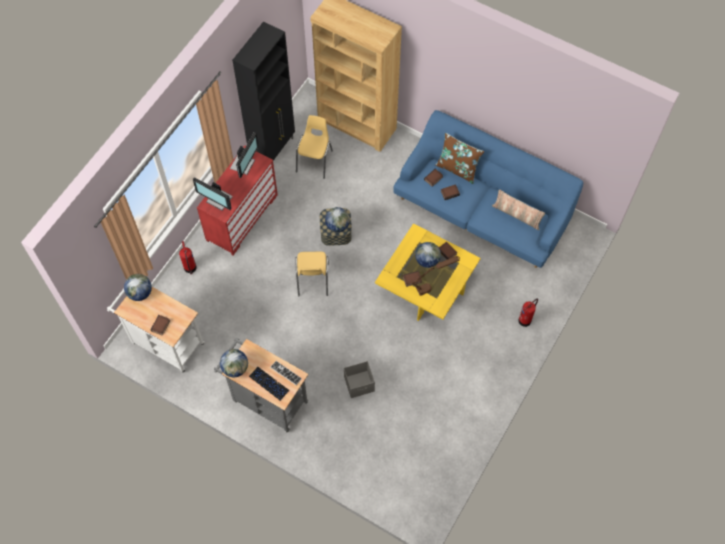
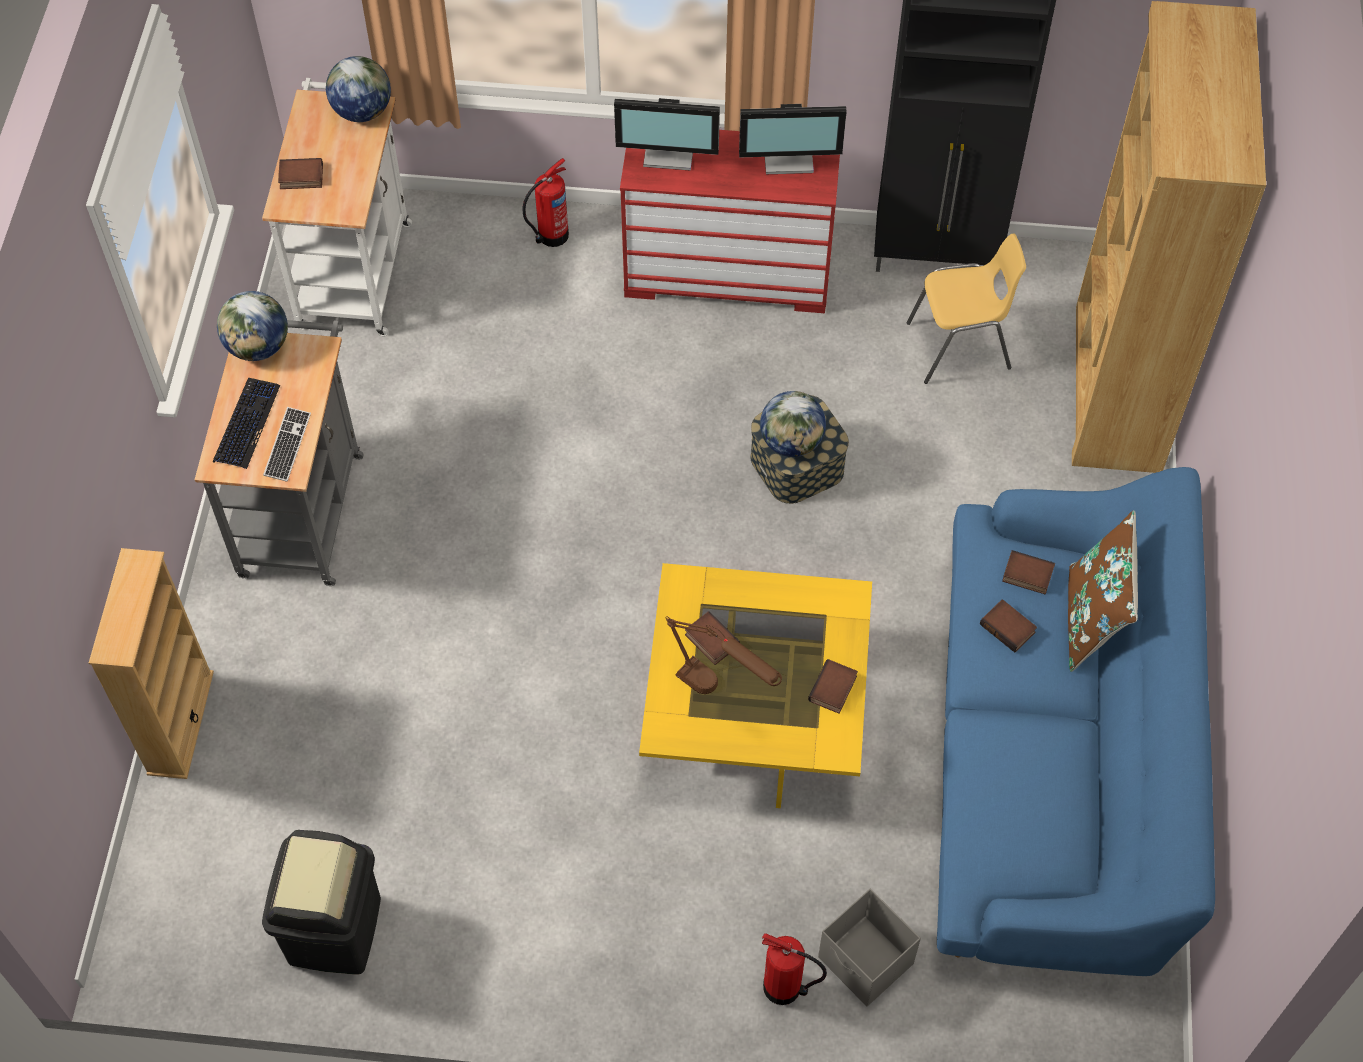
camera: 65 degrees right, 5 degrees down
(219, 200) = (670, 153): monitor -> monitor turned 90 degrees counterclockwise
(312, 280) = (643, 471): yellow chair -> none
(339, 473) = (180, 723): none -> beige bookcase
(359, 384) = (423, 674): grey storage box -> grey storage box (866, 962)
(427, 260) = (783, 653): globe -> none
(445, 449) = (333, 929): none -> black trash can
(517, 215) = (1040, 813): pillow -> none

